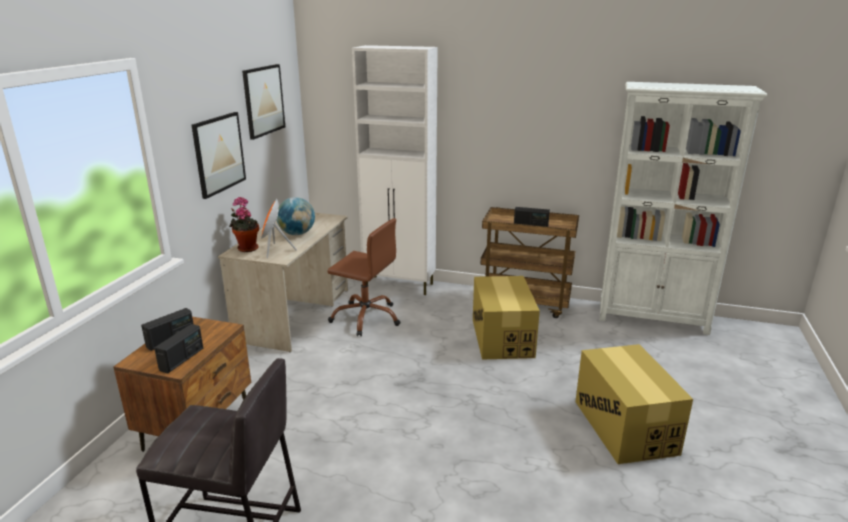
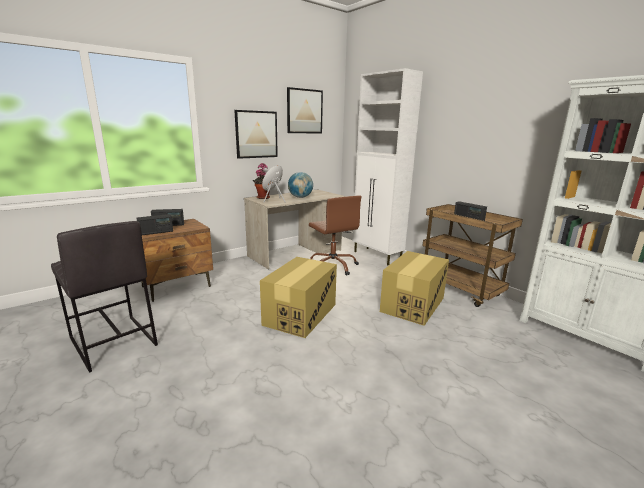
camera: 35 degrees right, 5 degrees down
(624, 426) = (447, 406): cardboard box -> cardboard box (300, 314)

